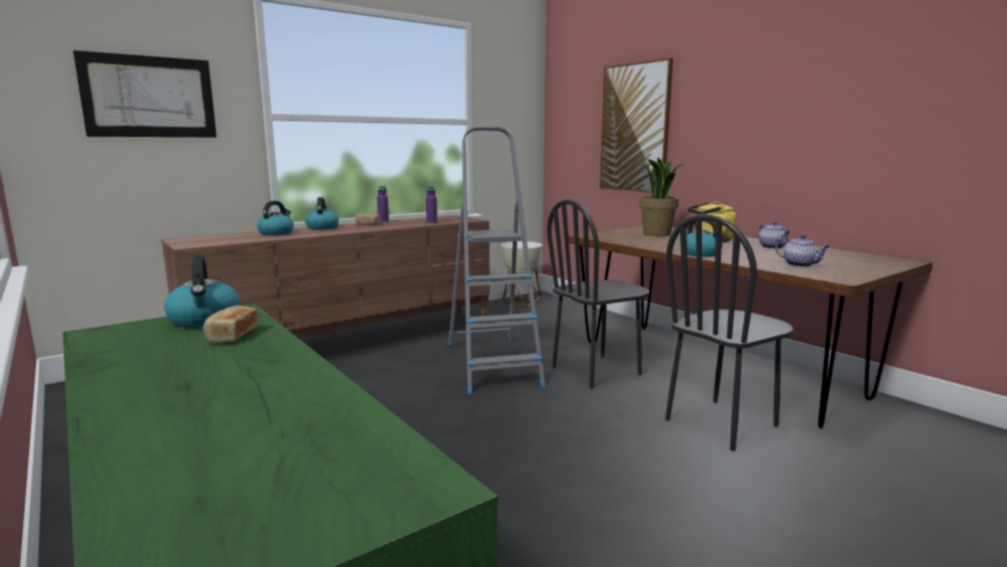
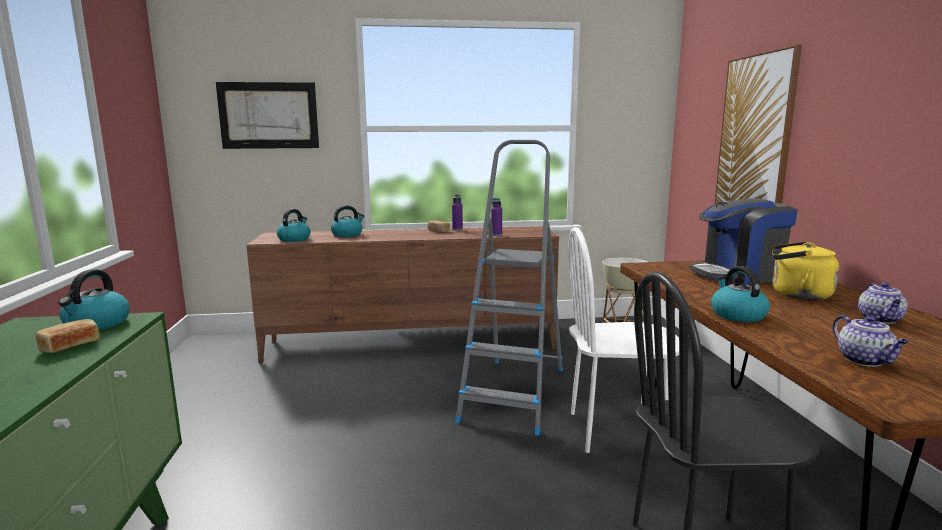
camera: 30 degrees right, 0 degrees up
(322, 228) = (394, 232): kettle -> kettle (294, 239)
(596, 371) = (616, 431): black chair -> white chair
(657, 234) = (739, 275): potted plant -> coffee machine

